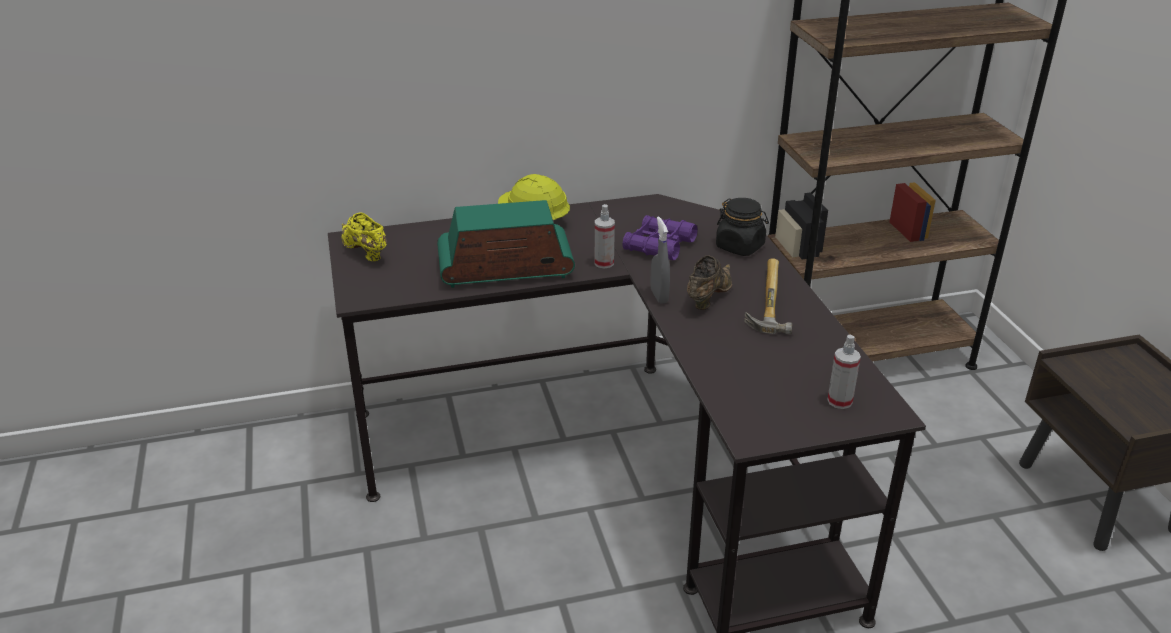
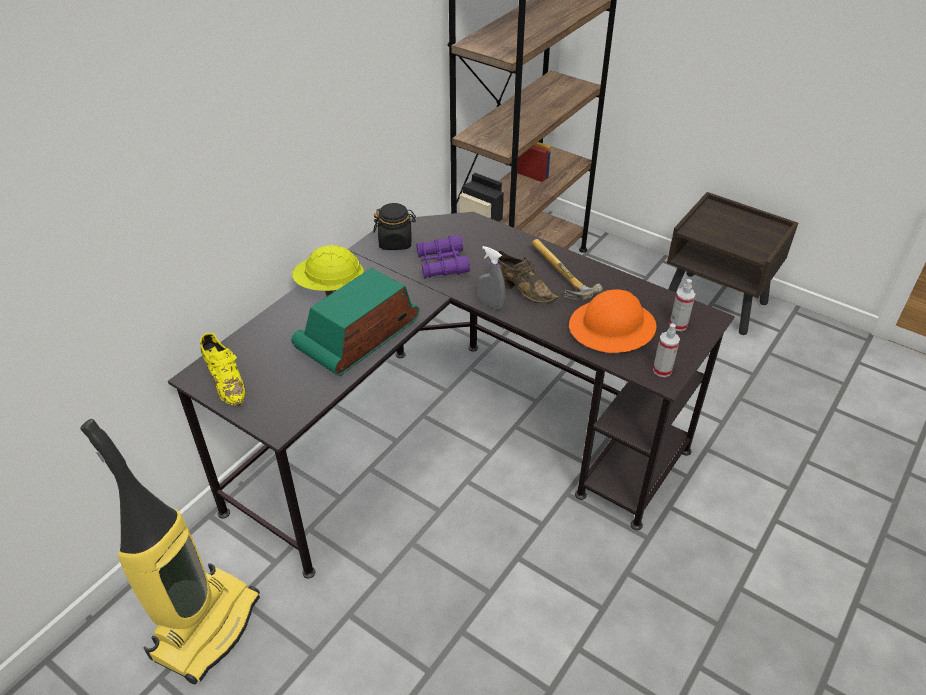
camera: 40 degrees left, 10 degrees up
(260, 485) = (205, 625): none -> vacuum cleaner
(364, 251) = (226, 381): yellow shoe -> yellow shoe turned 135 degrees counterclockwise
(604, 263) = (423, 297): spray bottle -> spray bottle (662, 370)
(708, 297) = (521, 289): brown shoe -> brown shoe turned 135 degrees clockwise
(740, 247) = (493, 239): black jar -> black jar (395, 242)
(758, 369) = (612, 328): none -> orange hard hat

